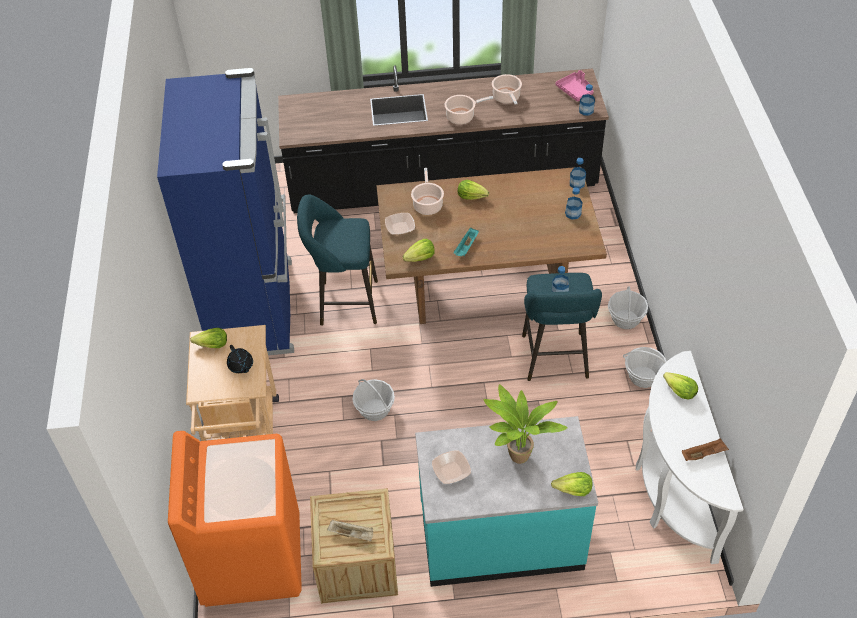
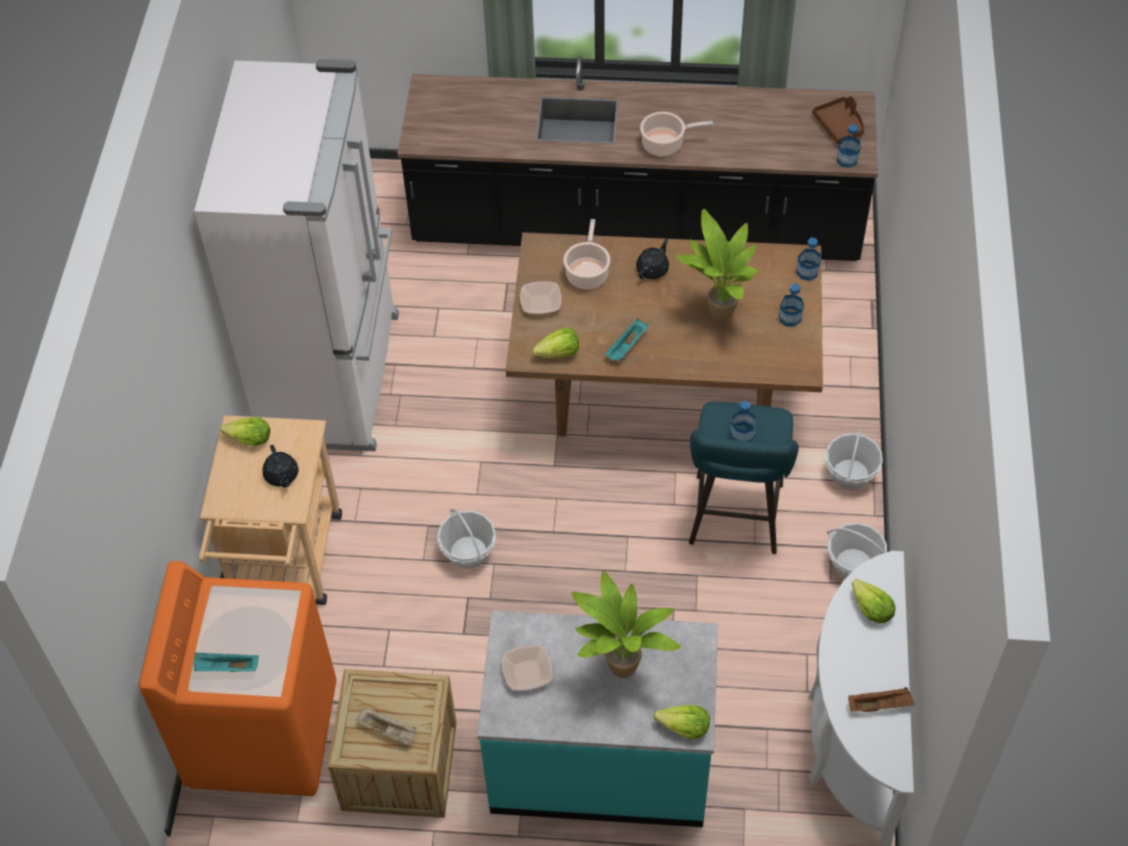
camera: 10 degrees right, 5 degrees up
(230, 502) = (226, 668): none -> turquoise tray
(255, 308) = (335, 377): blue fridge -> white fridge
(344, 302) = (459, 388): turquoise stool -> none
(472, 196) = (653, 269): lettuce -> black teapot
(506, 98) = (737, 123): cooking pot -> none
(523, 219) = (717, 315): none -> potted plant
(575, 91) = (839, 125): pink tray -> brown tray

